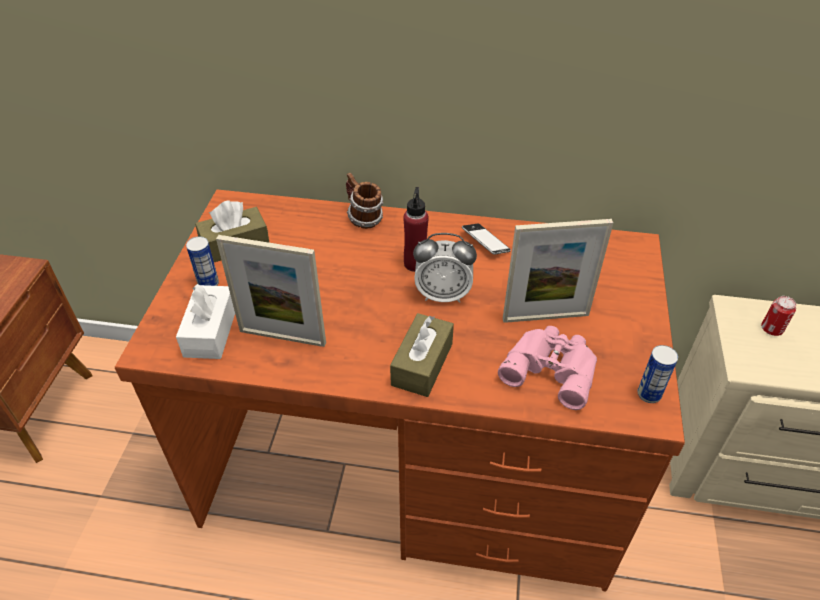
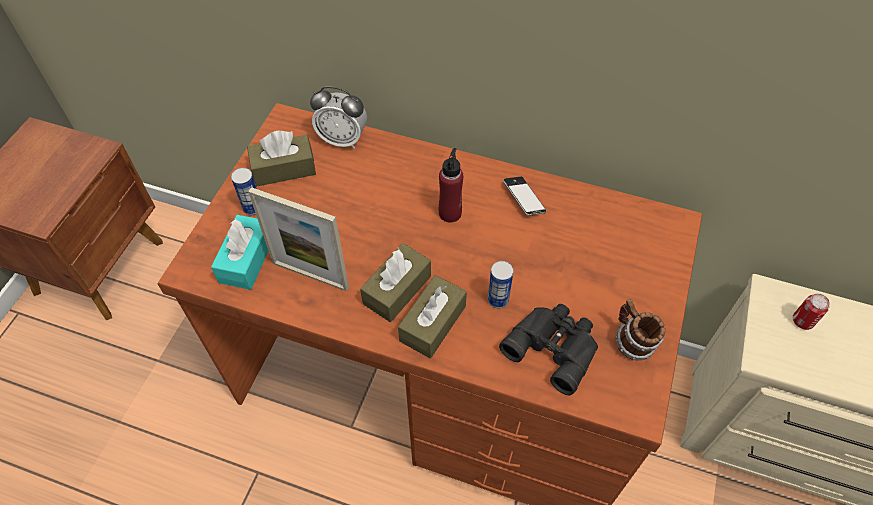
camera: 10 degrees right, 10 degrees up
(211, 331) = (247, 259): white tissue box -> turquoise tissue box
(363, 218) = (410, 155): mug -> mug (632, 342)
(377, 338) = (397, 289): none -> brown tissue box
(443, 294) = (469, 251): alarm clock -> alarm clock (342, 139)
(545, 317) = (562, 290): picture frame -> none
(551, 368) = (554, 346): pink binoculars -> black binoculars
(649, 394) = (640, 389): can -> can (498, 300)

